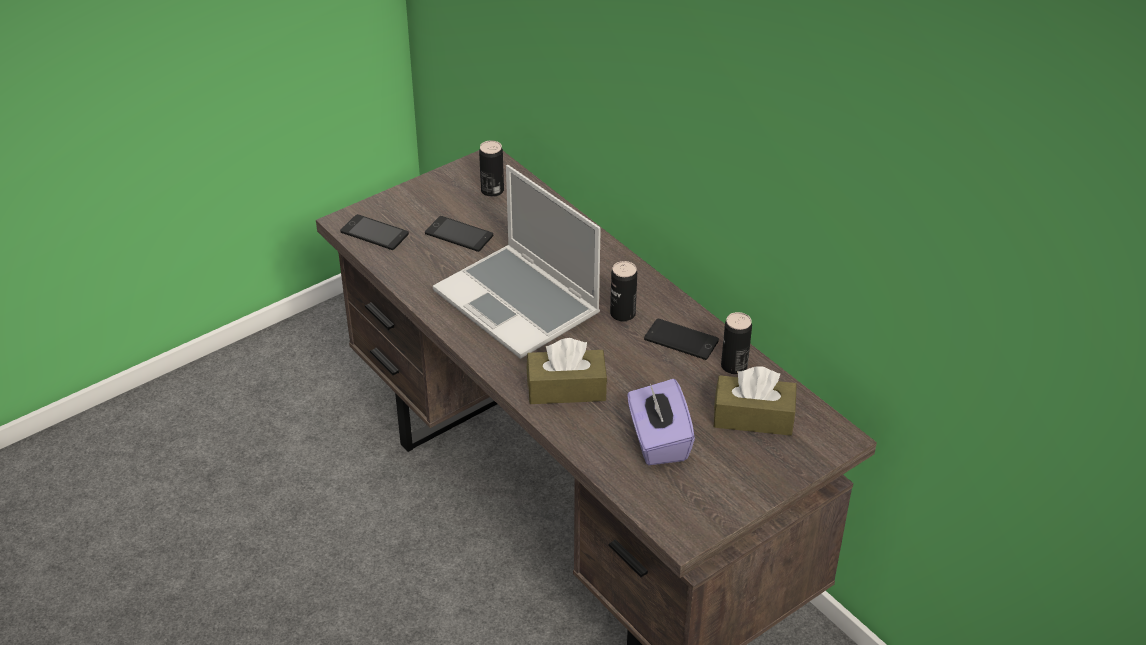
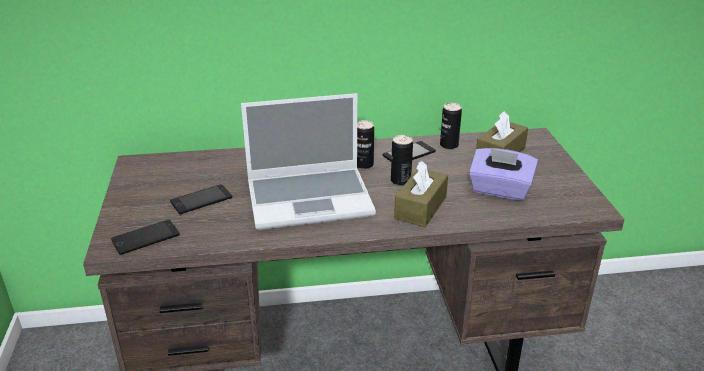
camera: 60 degrees left, 10 degrees down
(492, 191) = (171, 171): can -> can (400, 181)

